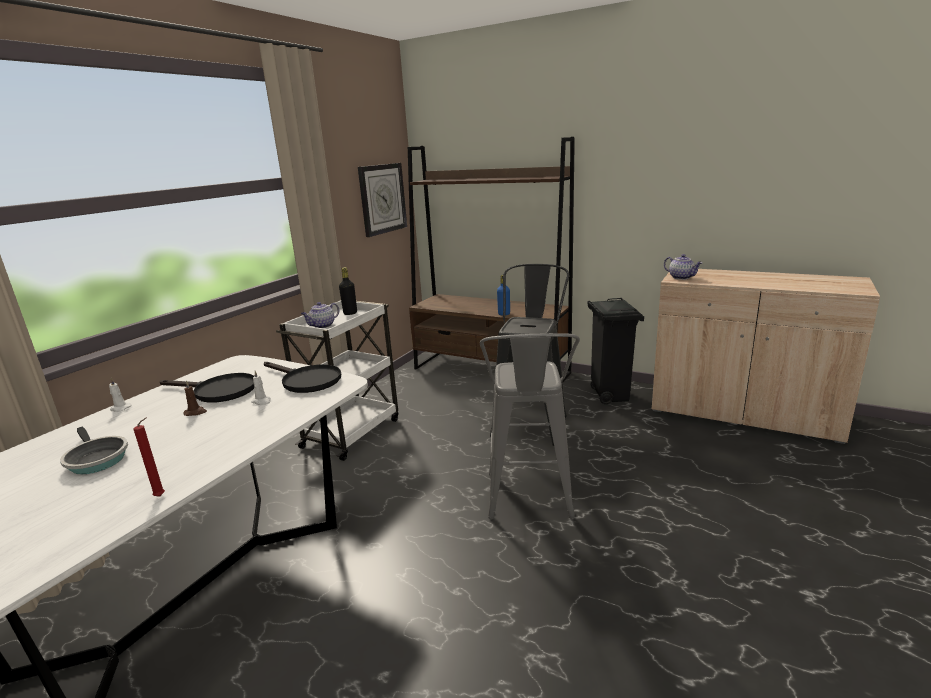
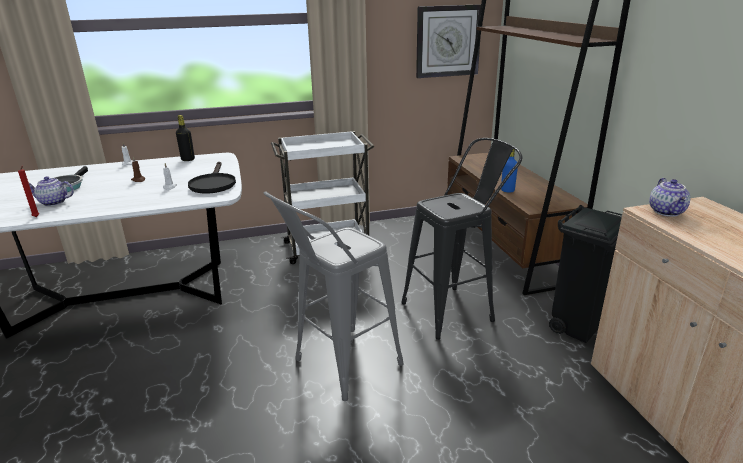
camera: 45 degrees right, 5 degrees up
(218, 391) = (172, 172): black frying pan -> none
(322, 326) = (306, 148): teapot -> teapot (53, 202)
(350, 313) = (343, 144): black bottle -> black bottle (188, 159)

